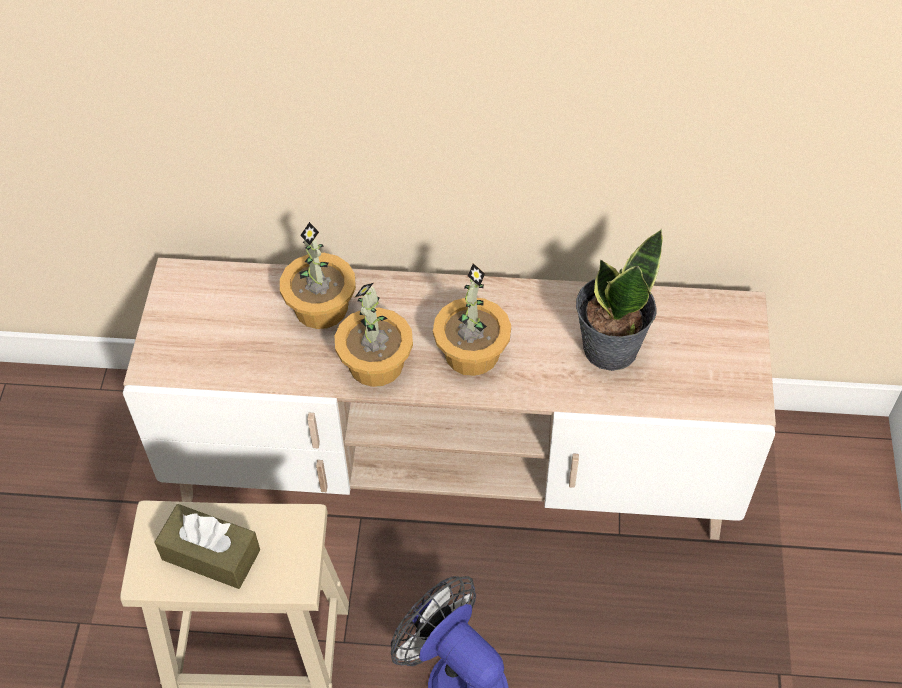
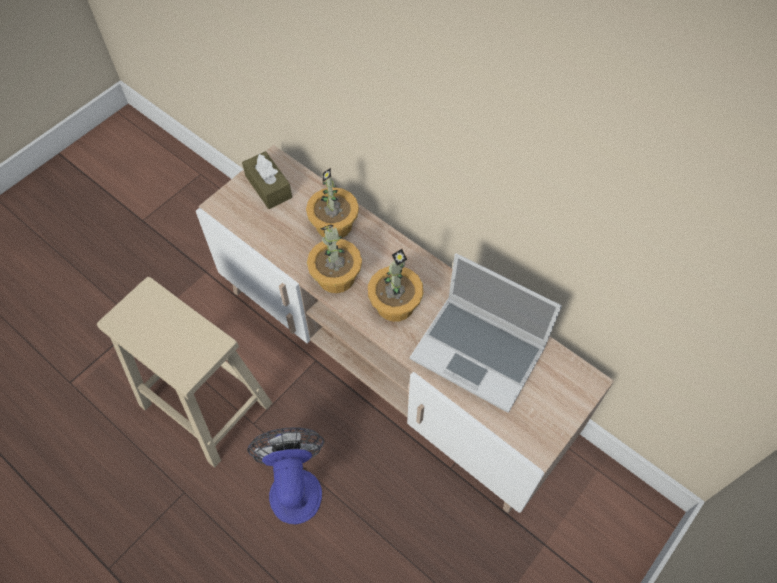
camera: 35 degrees right, 5 degrees up
(211, 554) = (157, 330): brown tissue box -> brown tissue box (268, 187)
(609, 347) = (480, 353): potted plant -> laptop

